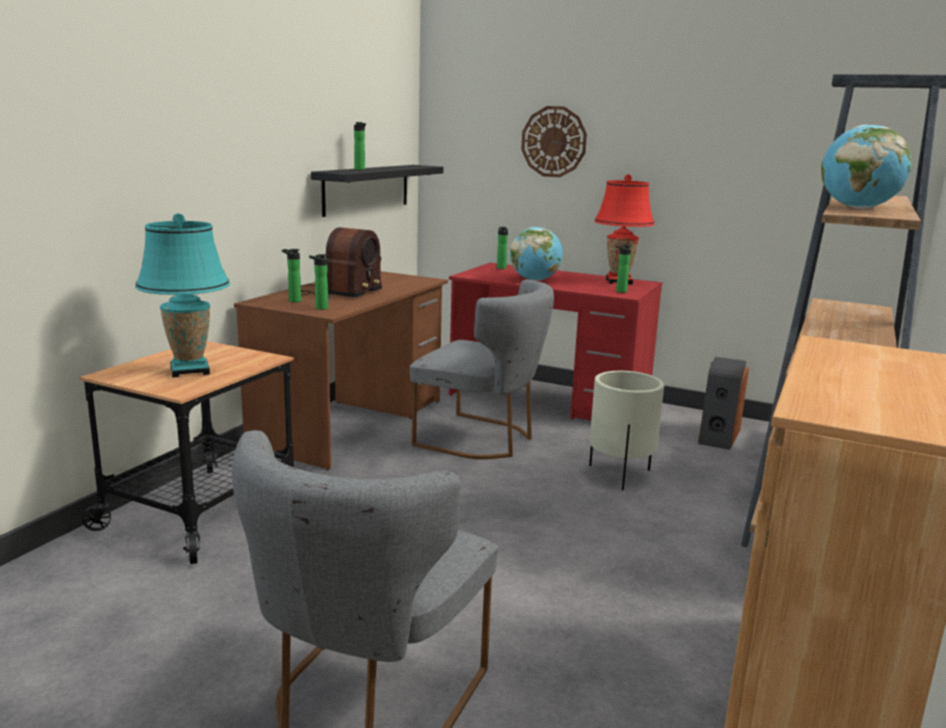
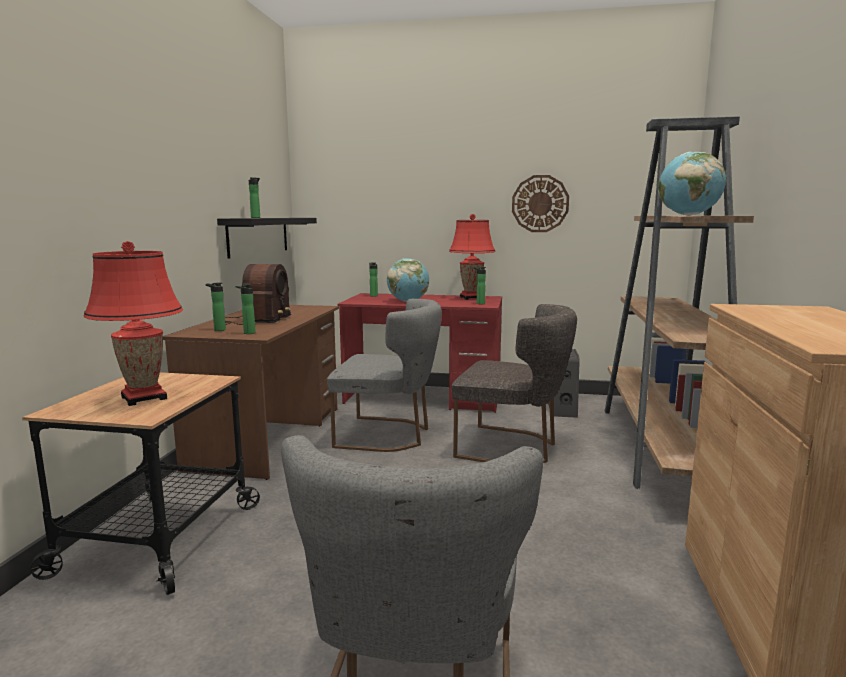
camera: 15 degrees left, 5 degrees down
(190, 370) = (144, 398): turquoise table lamp -> red table lamp
(554, 141) = (407, 193): wall clock -> wall clock (540, 204)
(620, 475) = (512, 447): beige planter -> grey chair

